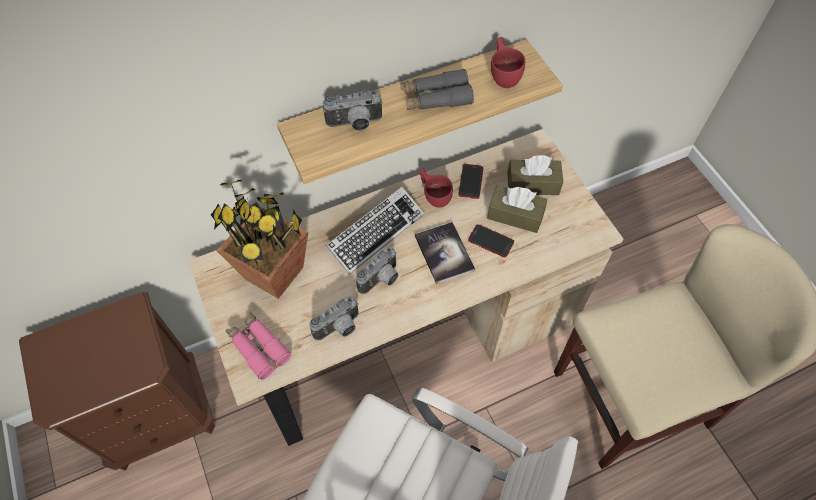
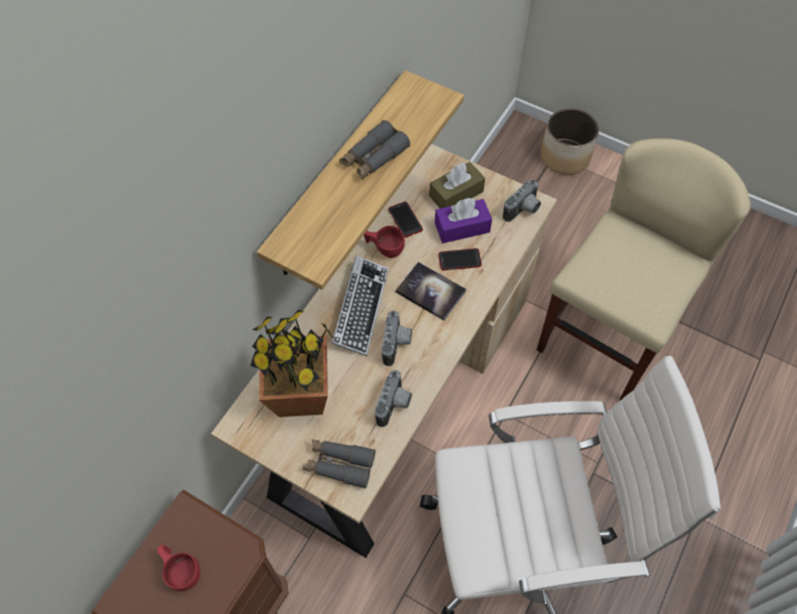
camera: 35 degrees left, 0 degrees up
(258, 347) = (339, 464): pink binoculars -> grey binoculars
(355, 124) = (326, 215): camera -> camera (523, 210)
(504, 74) = (412, 109): red cup -> red cup (182, 569)
(515, 215) = (462, 227): brown tissue box -> purple tissue box
(706, 221) = (565, 157): none -> planter

